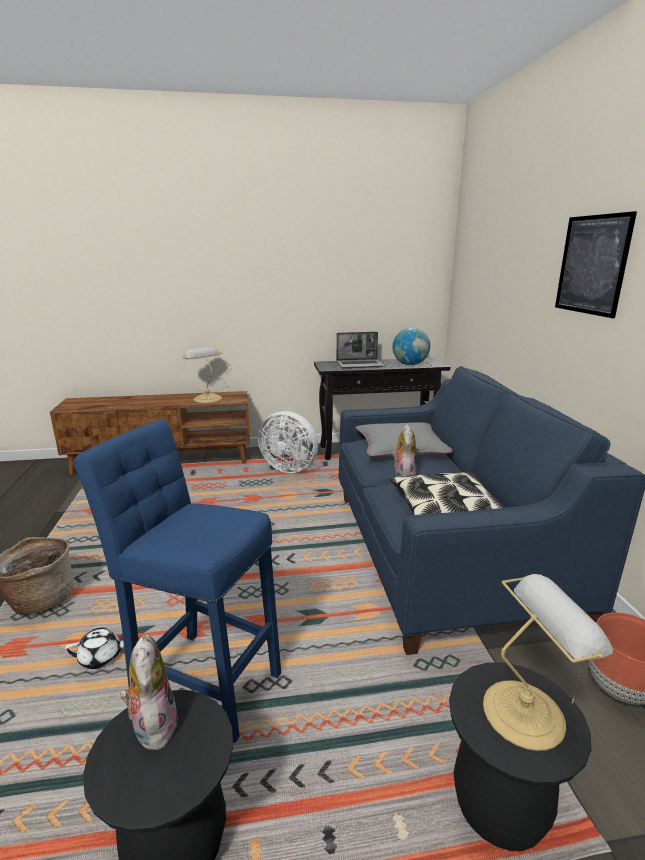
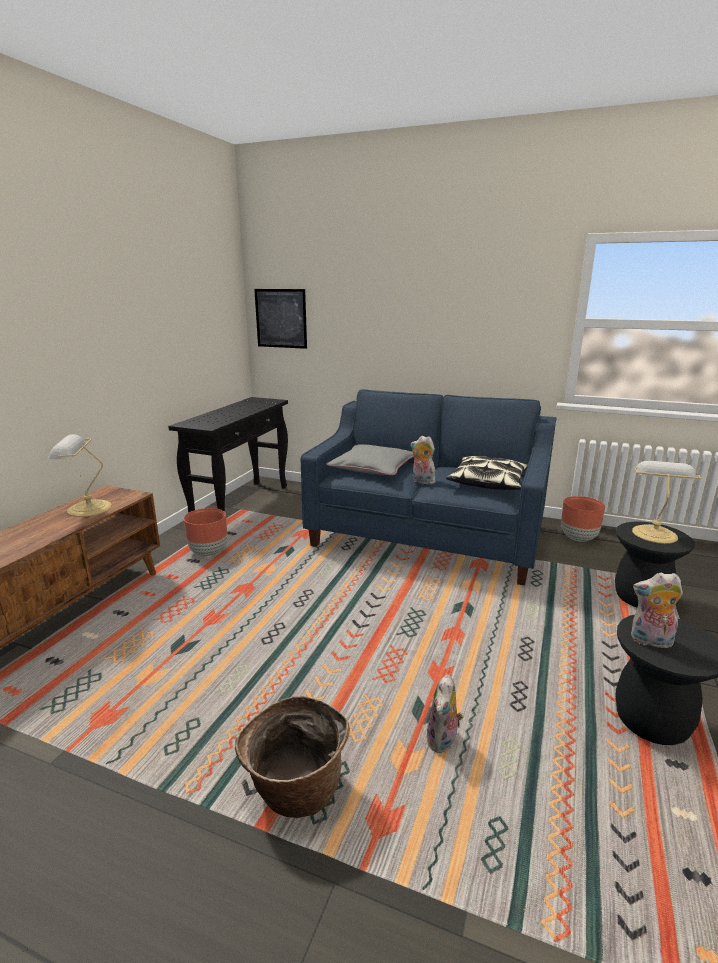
camera: 60 degrees left, 0 degrees up
(101, 657) = (443, 741): white teapot -> plush toy
(202, 681) = (506, 681): blue stool -> none
(290, 468) = (209, 552): white fan -> brown planter
(360, 365) = (221, 416): laptop -> none
(410, 364) = (257, 406): globe -> none
(592, 265) = (455, 298): picture -> picture (281, 318)

